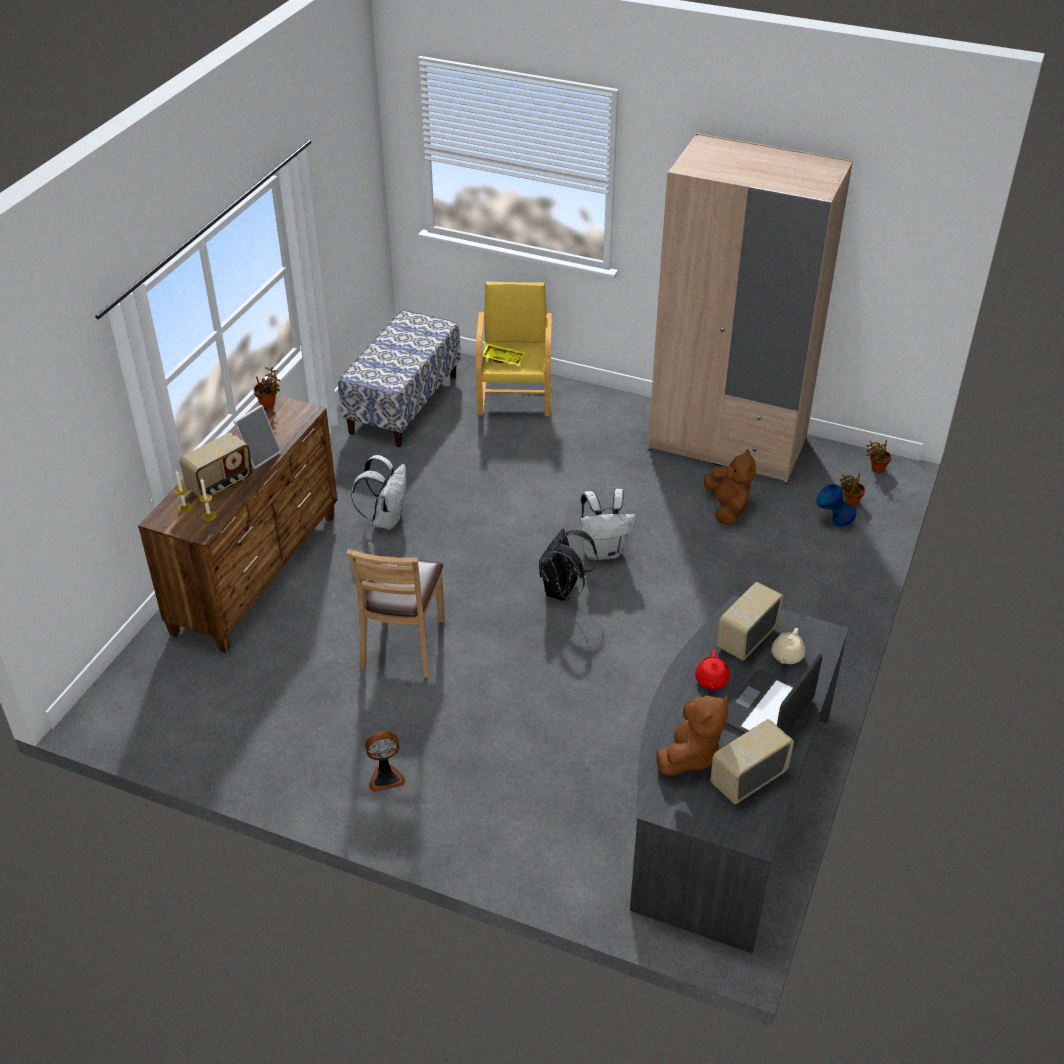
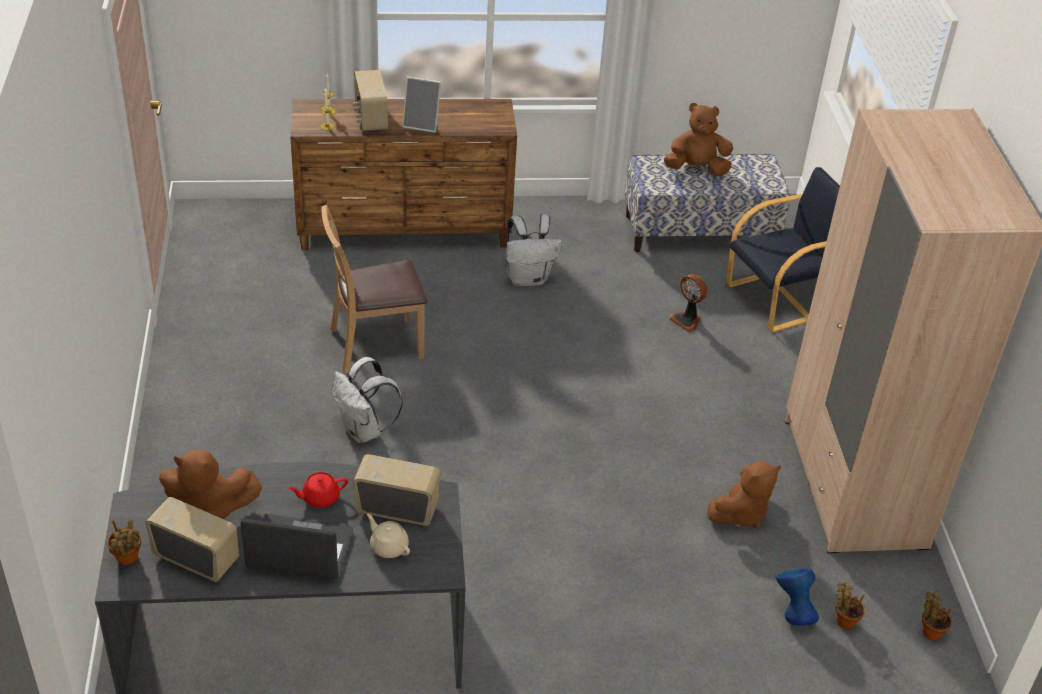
camera: 60 degrees right, 0 degrees up
(221, 484) = (370, 118): radio -> radio turned 60 degrees clockwise
(269, 403) = (496, 105): potted plant -> potted plant (128, 559)
(386, 777) = (214, 388): fan -> fan (687, 320)
(387, 353) = (696, 169): none -> brown plush toy
(503, 358) = (769, 244): yellow tray -> none
(515, 397) = (779, 299): yellow armchair -> black armchair
(563, 591) = (515, 424): black backpack -> none
(603, 551) = (595, 435): white backpack -> white backpack (364, 431)
(786, 656) = (388, 546): beige teapot -> beige teapot turned 45 degrees clockwise

